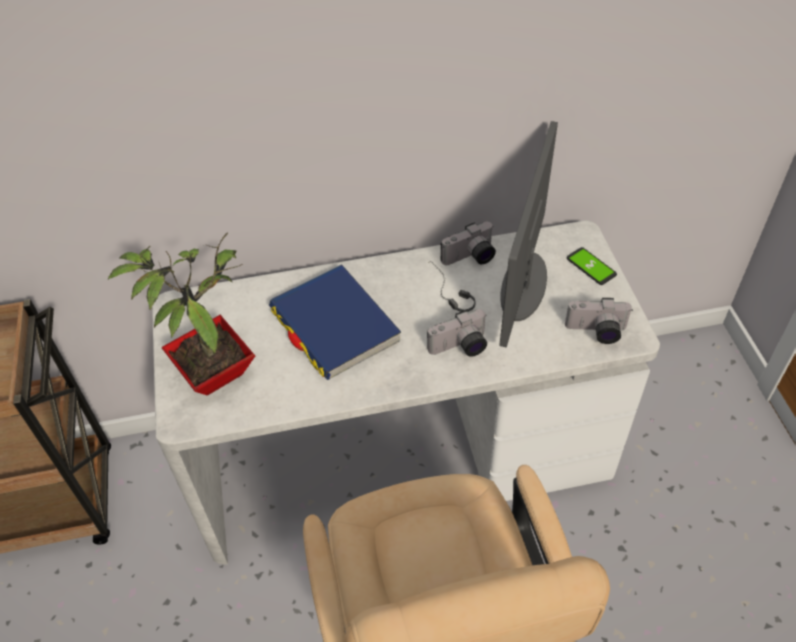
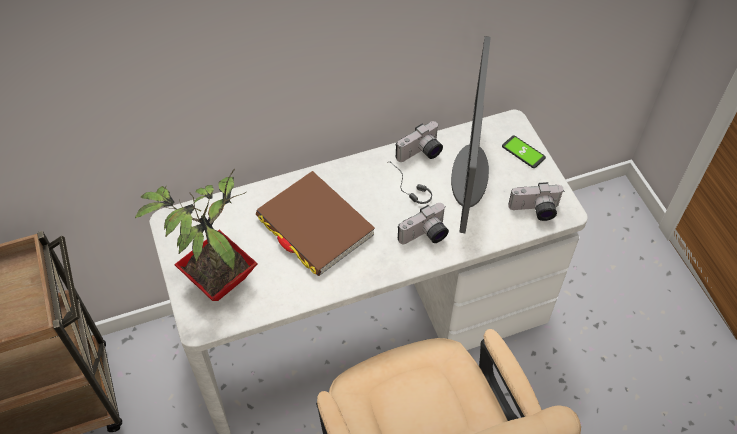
camera: 10 degrees left, 5 degrees up
(334, 325) = (315, 226): blue book -> brown book

